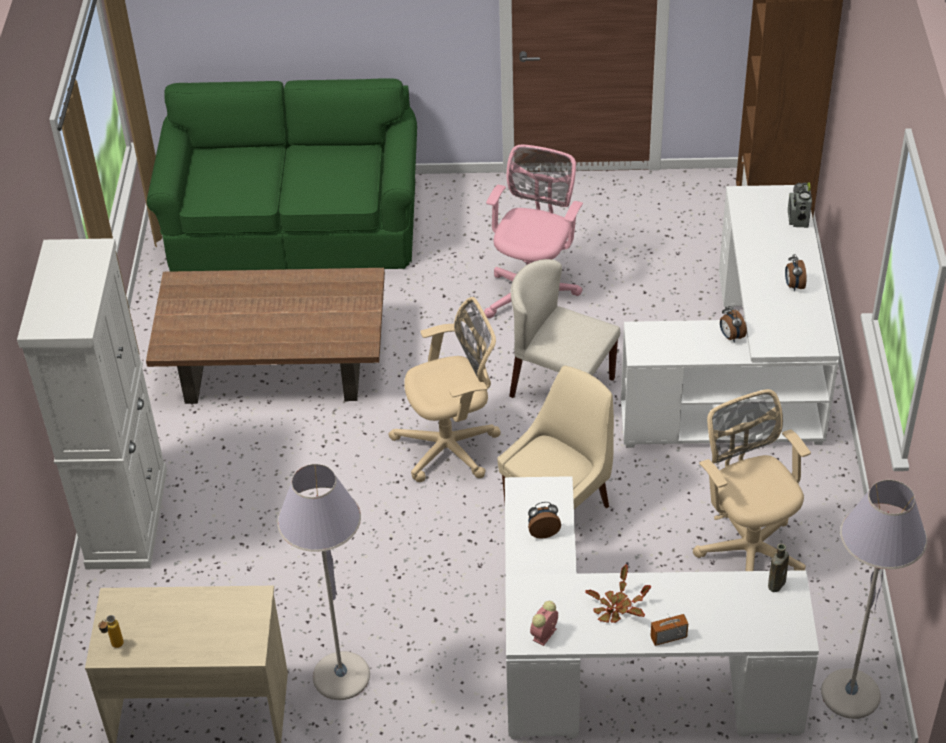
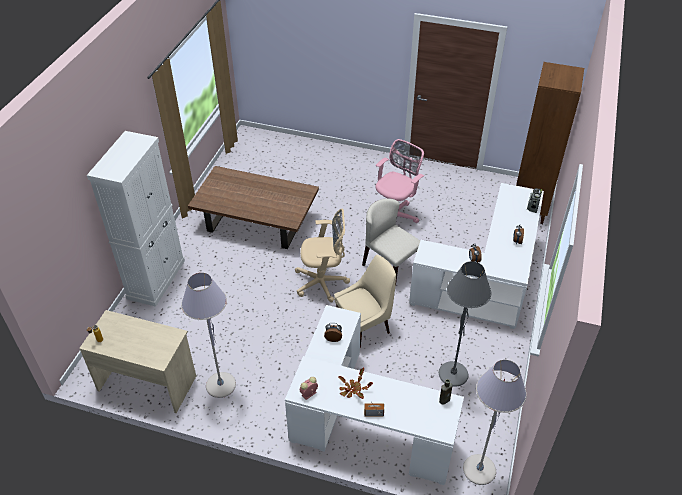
camera: 15 degrees right, 0 degrees up
(295, 225) = (294, 159): green sofa -> none
(747, 549) = (453, 374): beige office chair -> grey floor lamp

